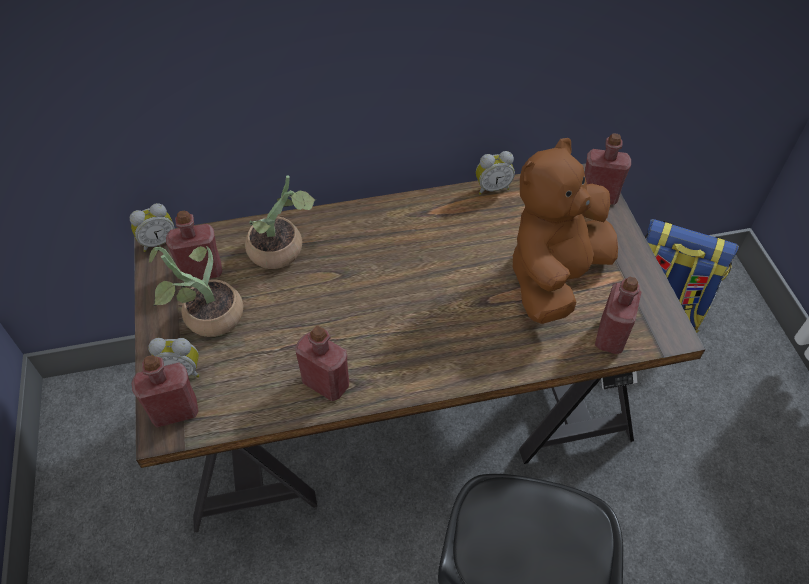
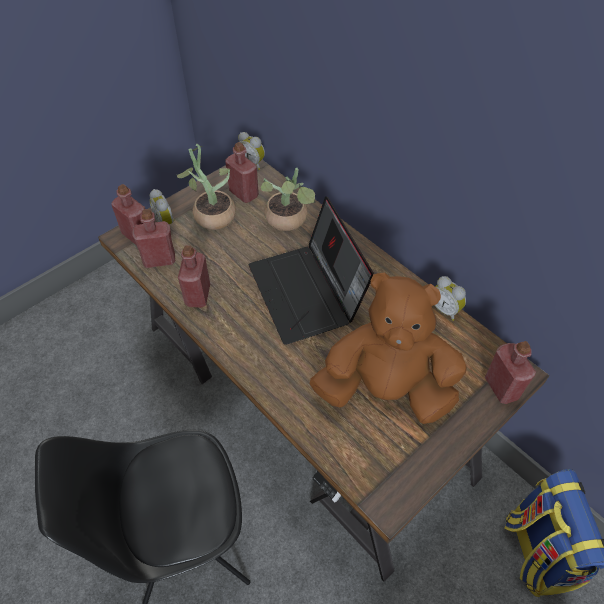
camera: 60 degrees right, 0 degrees up
(397, 281) = (308, 293): none -> laptop
(610, 336) = (352, 455): red bottle -> red bottle (159, 260)

